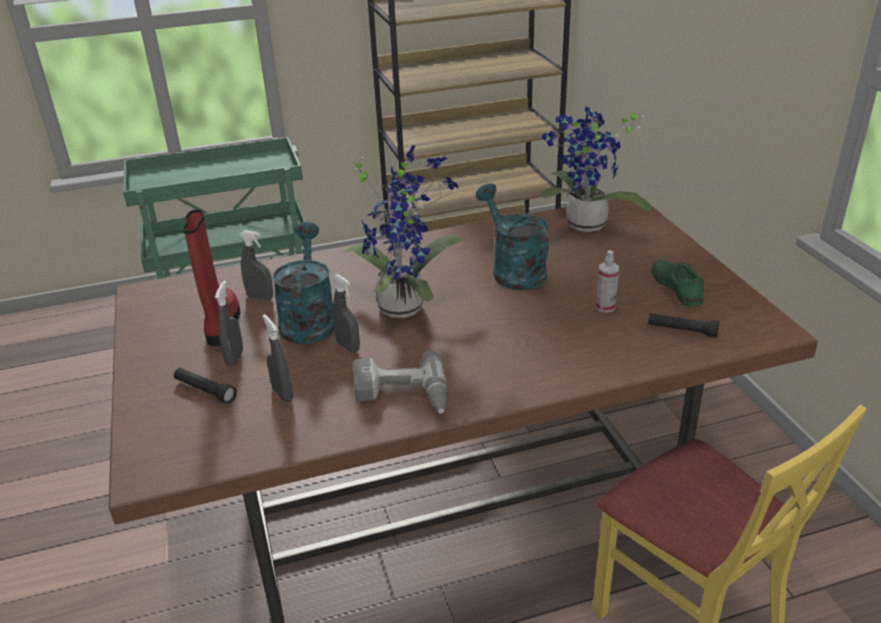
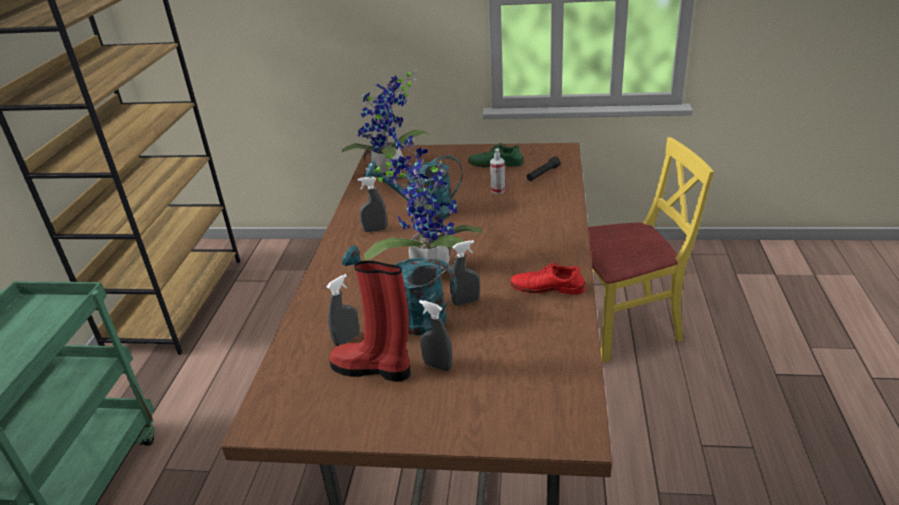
camera: 65 degrees left, 0 degrees up
(205, 391) = (477, 388): black flashlight -> none
(282, 394) = (509, 344): grey spray bottle -> grey spray bottle (375, 230)
(401, 396) = (547, 287): power drill -> red shoe

